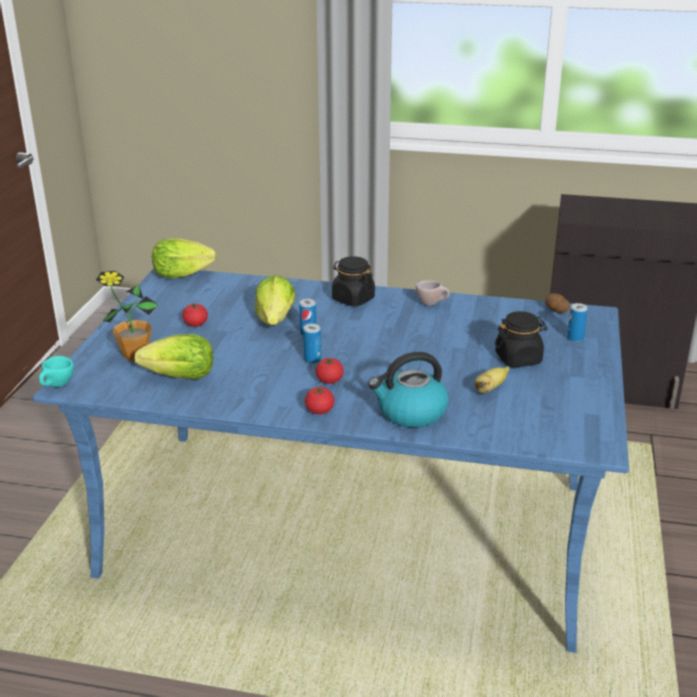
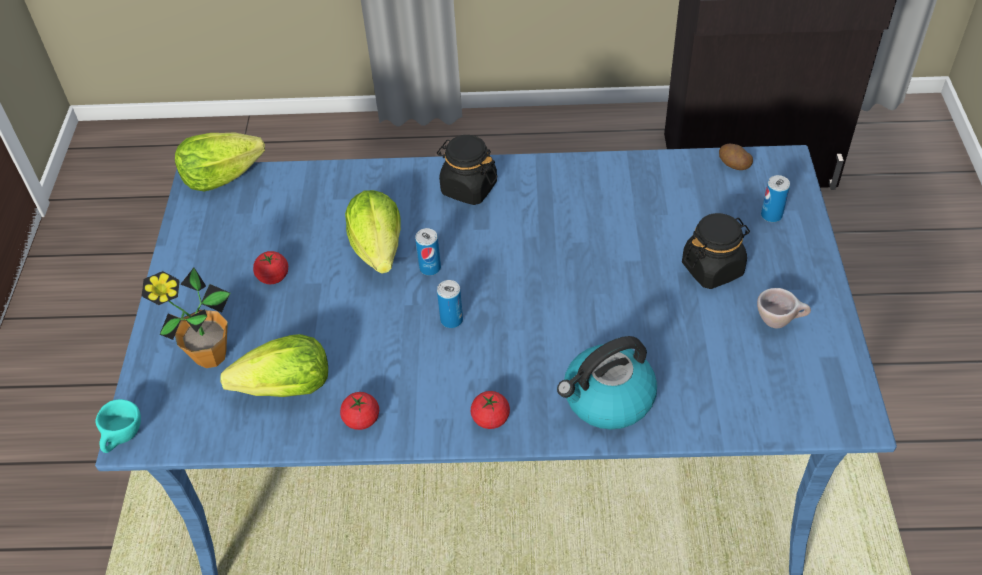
camera: 10 degrees left, 20 degrees up
(329, 380) = (486, 357): tomato -> tomato (361, 419)
(432, 304) = (574, 179): beige cup -> beige cup (779, 321)
(490, 388) = (693, 333): banana -> none

